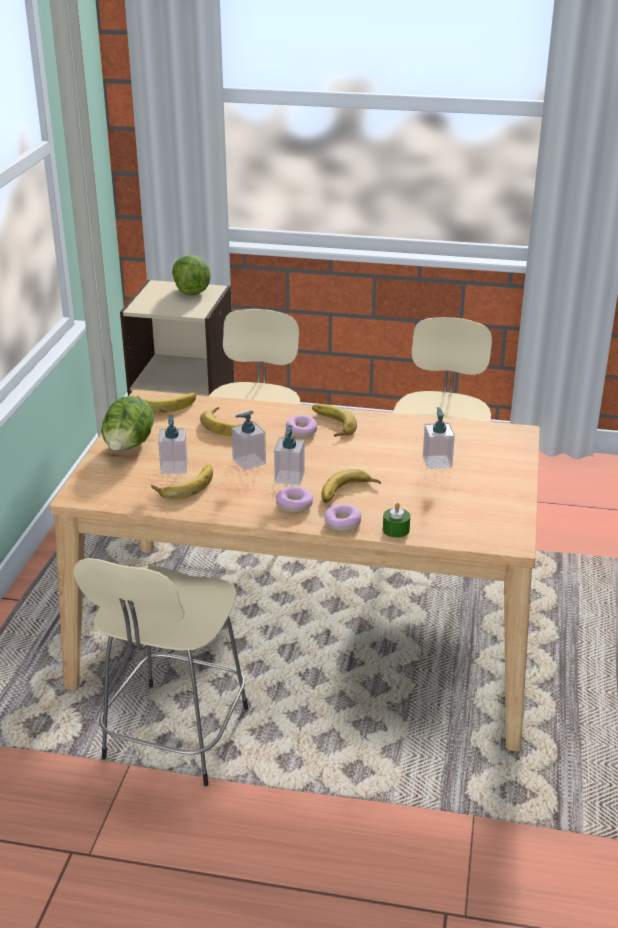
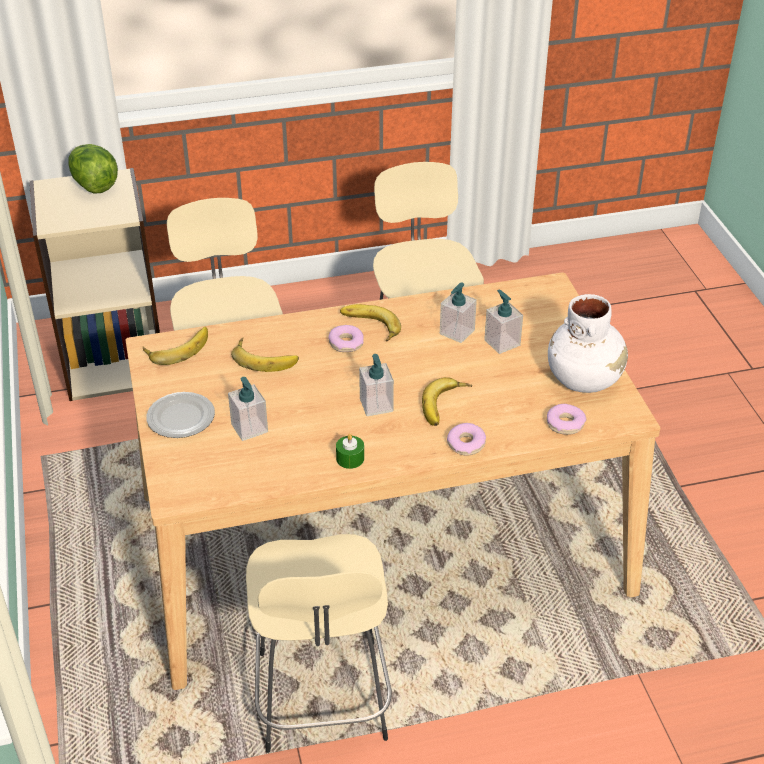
camera: 25 degrees left, 10 degrees up
(128, 448) = (181, 417): lettuce -> plate
(185, 485) = (277, 447): banana -> none
(249, 461) = (321, 397): soap dispenser -> soap dispenser (457, 332)
(294, 505) = (405, 437): donut -> donut (565, 424)
(396, 530) = (520, 436): green candle -> green candle (350, 458)
(491, 504) = (584, 379): none -> white vase

